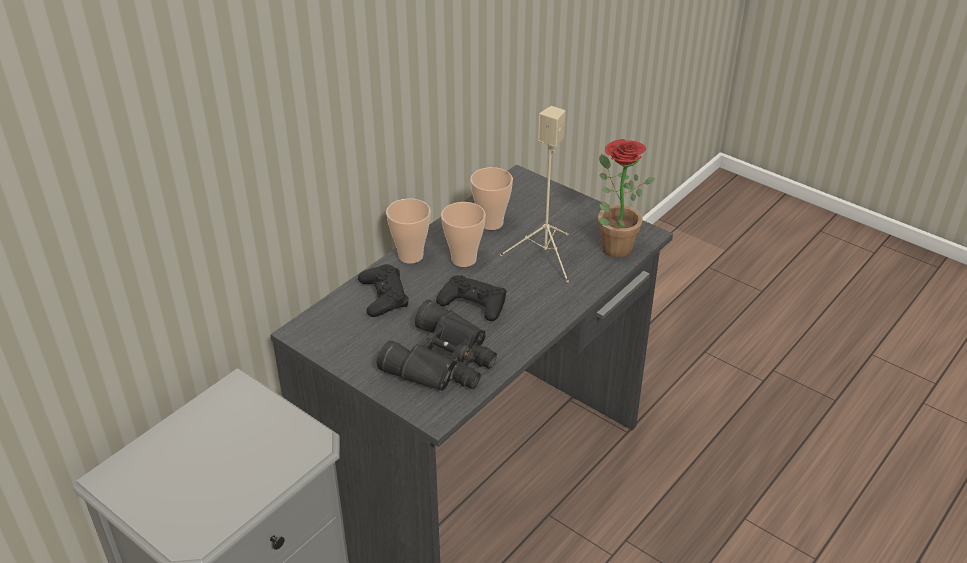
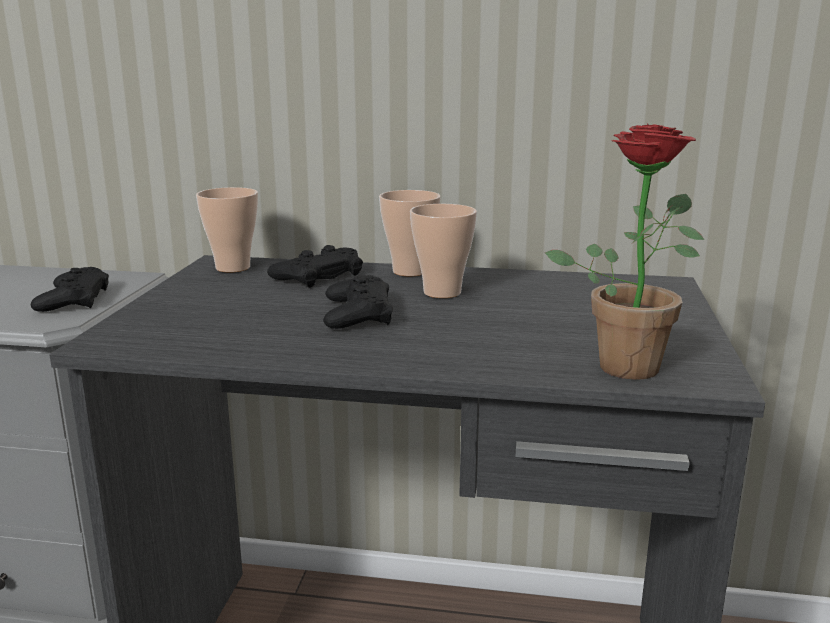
camera: 60 degrees right, 20 degrees down
(266, 427) = (73, 299): none -> black game controller
(444, 361) = (219, 324): black binoculars -> none
(491, 223) = (541, 289): cup -> cup (233, 267)
(546, 257) = (522, 329): beige speaker -> none

